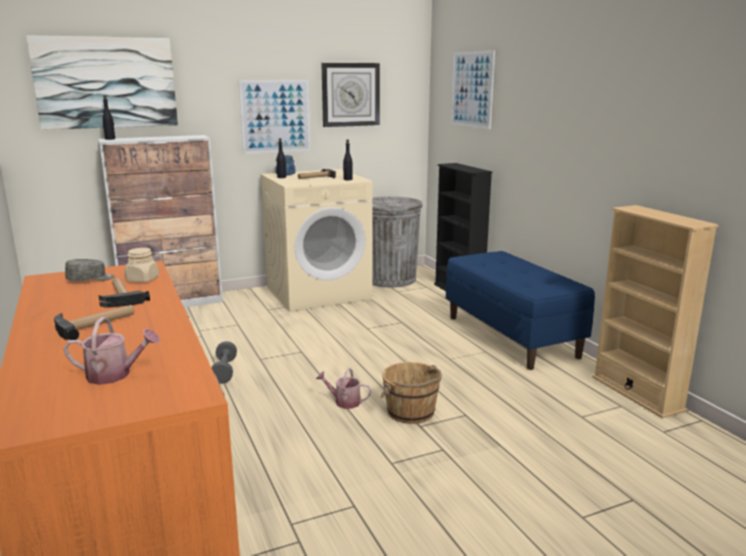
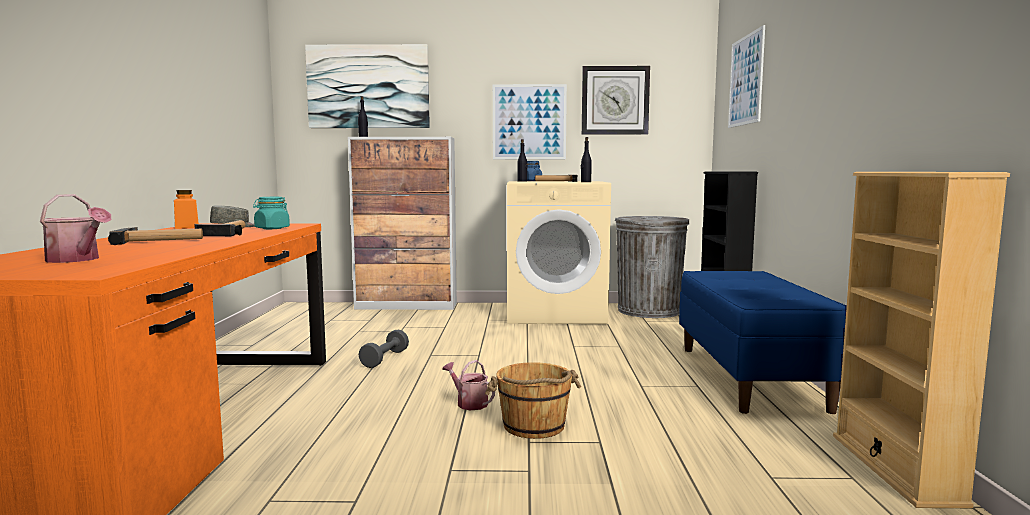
camera: 25 degrees right, 10 degrees down
(41, 287) = (186, 227): none -> orange jar
(142, 279) = (272, 228): beige jar -> turquoise jar

